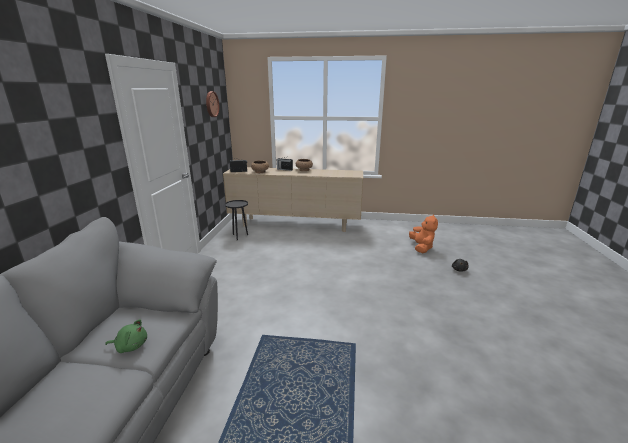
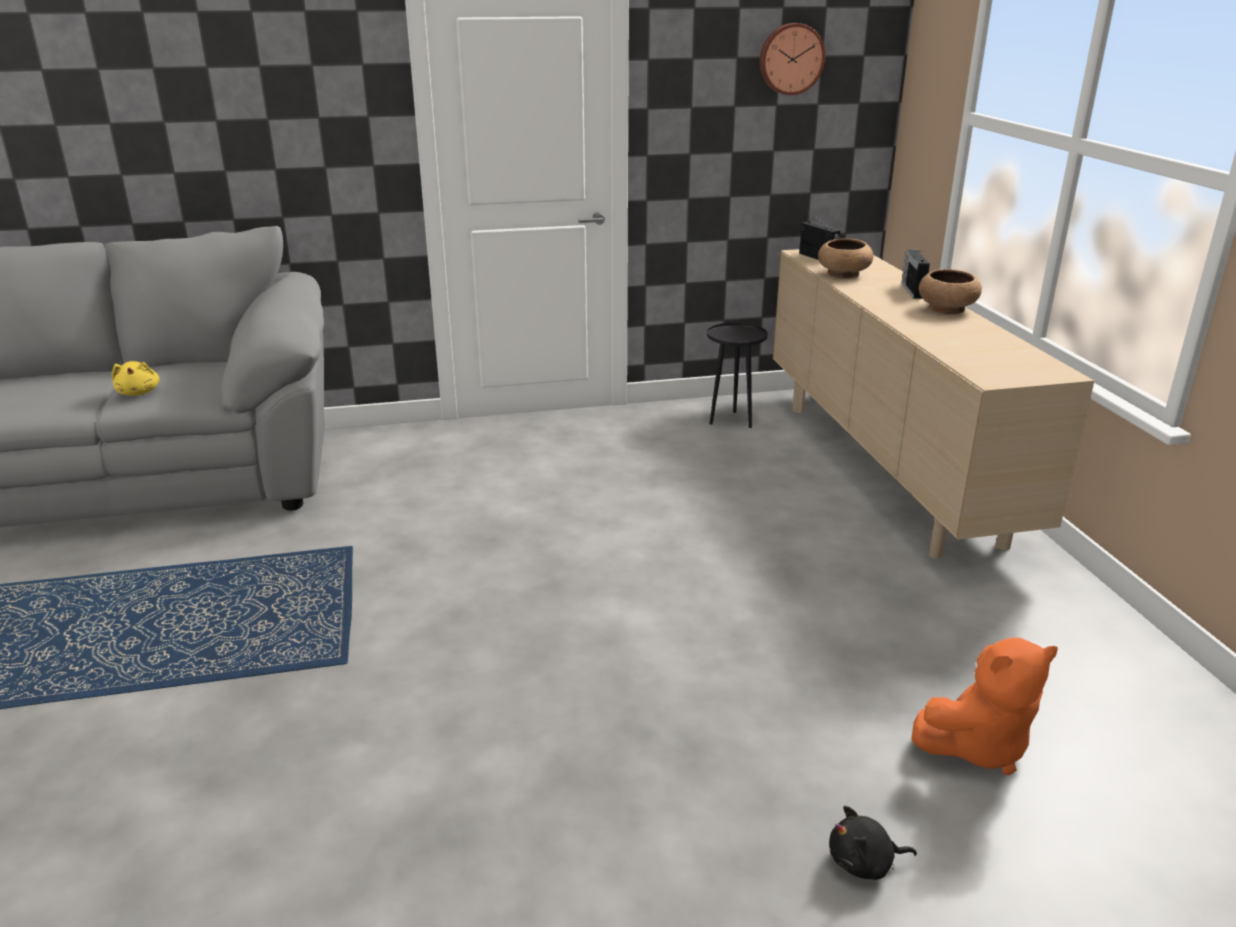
camera: 70 degrees right, 5 degrees up
(130, 346) = (139, 392): green plush toy -> yellow plush toy

